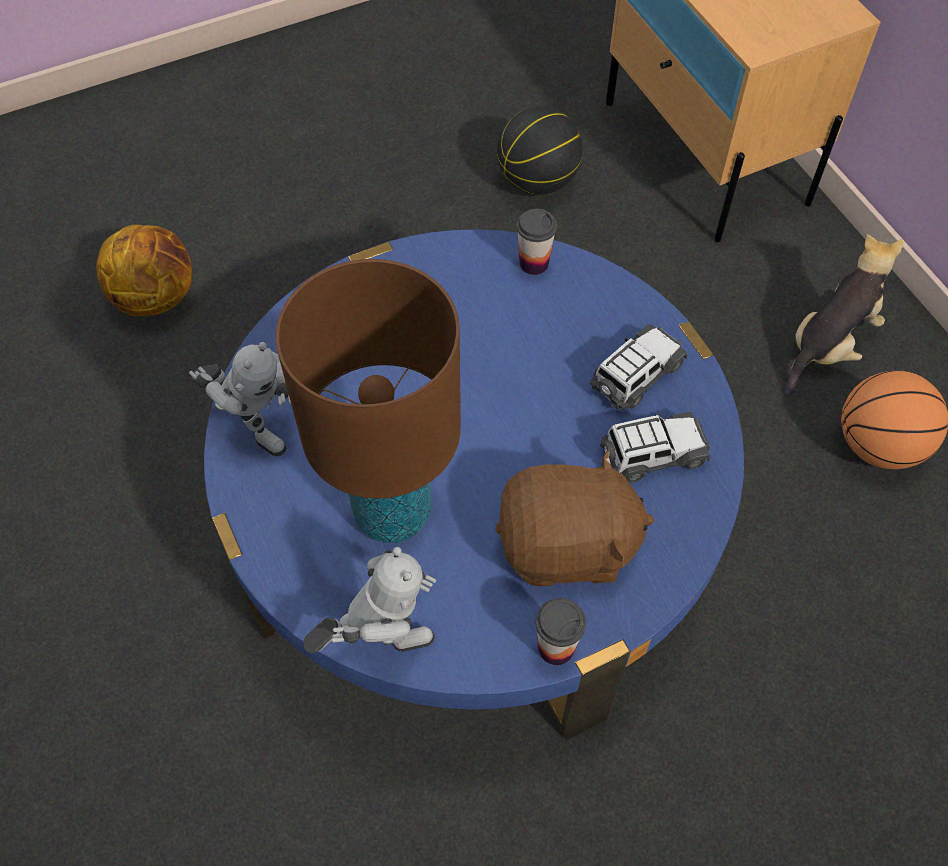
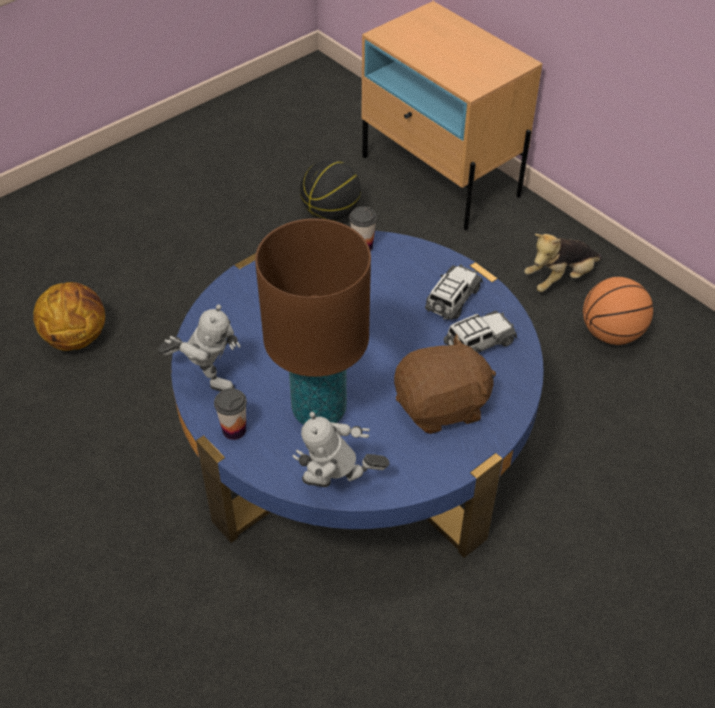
camera: 15 degrees left, 10 degrees down
(380, 640) = (338, 487): toy robot -> toy robot turned 150 degrees counterclockwise
(556, 648) = (455, 466): cup -> cup (234, 430)
(829, 344) = (560, 279): plush toy -> plush toy turned 150 degrees counterclockwise

